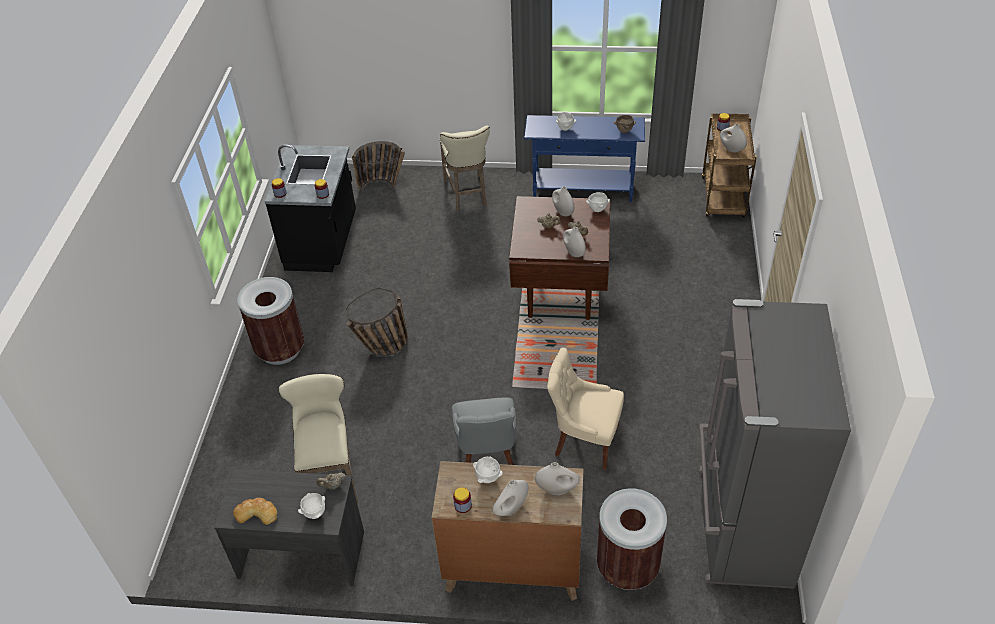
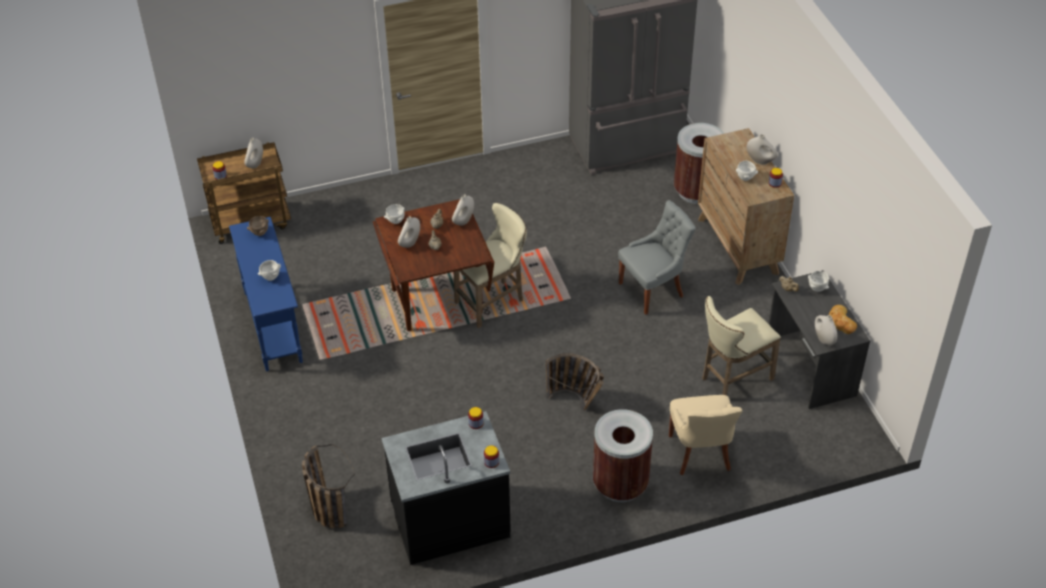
camera: 115 degrees left, 0 degrees up
(467, 194) = (314, 422): beige stool -> beige stool (493, 301)
(557, 489) = (730, 145): white vase -> white vase (823, 339)
(584, 441) = (601, 240): beige chair -> beige chair (700, 454)

